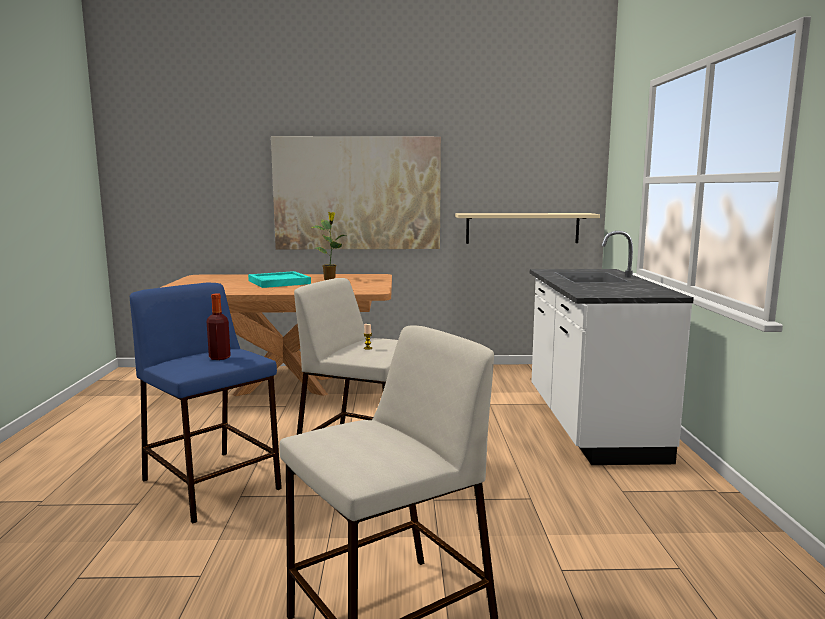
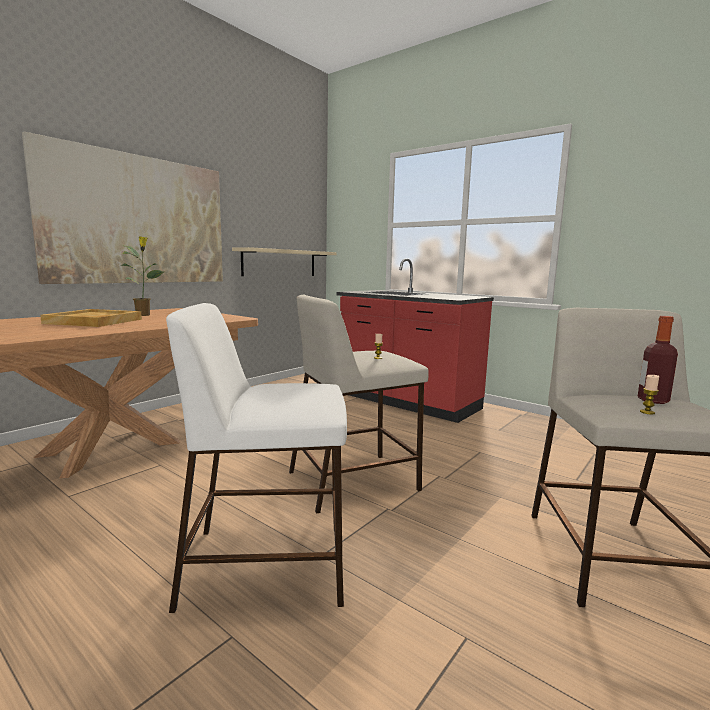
camera: 50 degrees left, 0 degrees up
(212, 485) = (268, 564): blue stool -> white stool
(219, 358) = (302, 391): bottle -> bottle (653, 400)
(279, 282) = (94, 321): turquoise tray -> beige tray
(323, 443) = (647, 412): none -> candle
(590, 426) = (407, 402): white counter -> red counter

